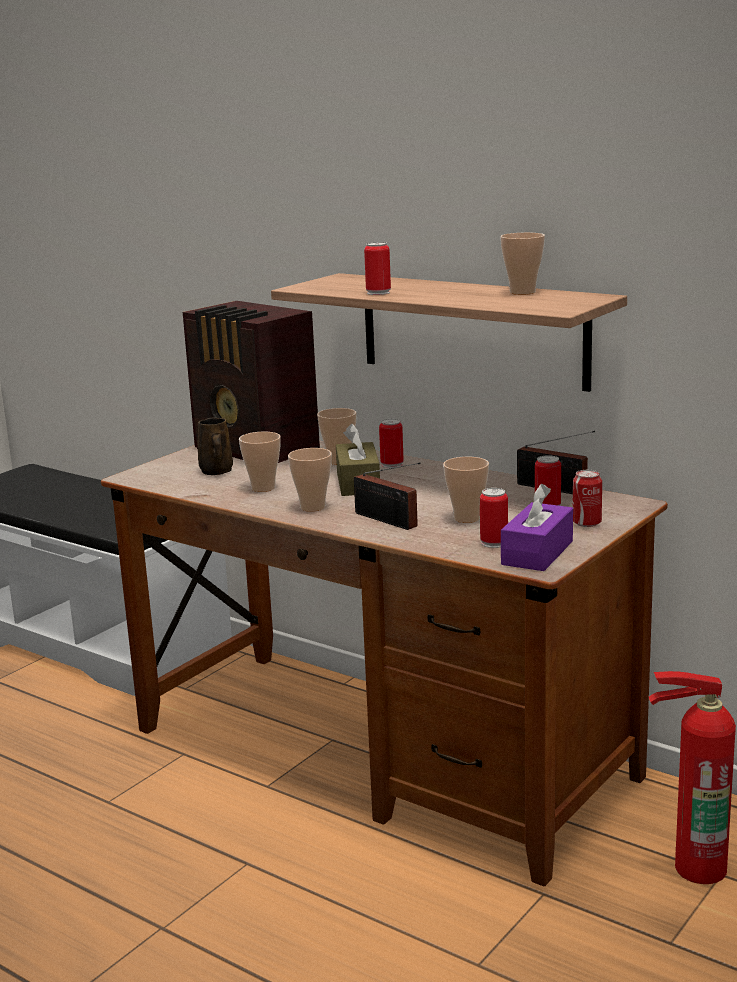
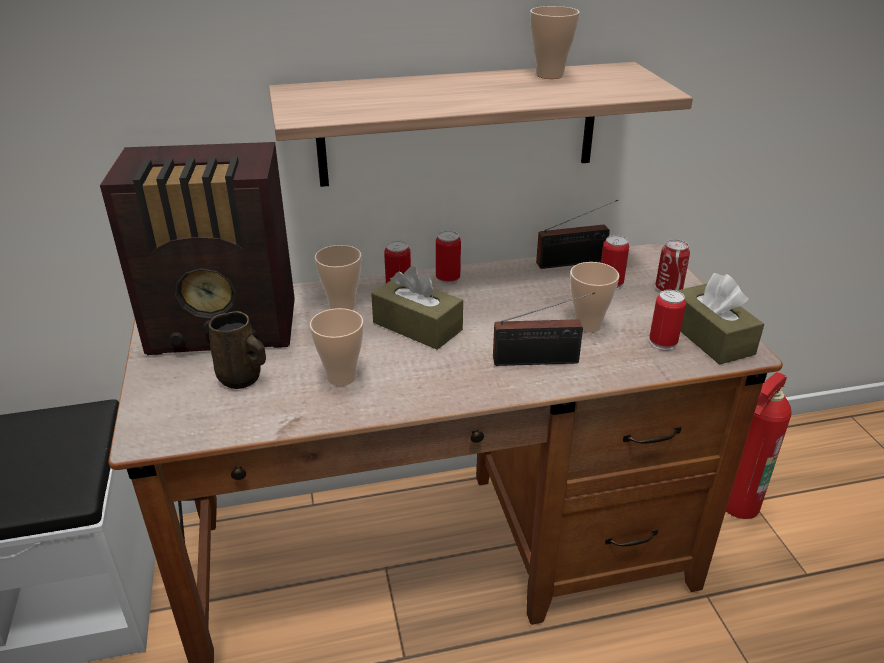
camera: 50 degrees left, 15 degrees up
(312, 507) = (442, 378): cup -> none
(378, 292) = (419, 105): can -> can (448, 279)
(537, 553) = (710, 337): purple tissue box -> brown tissue box

